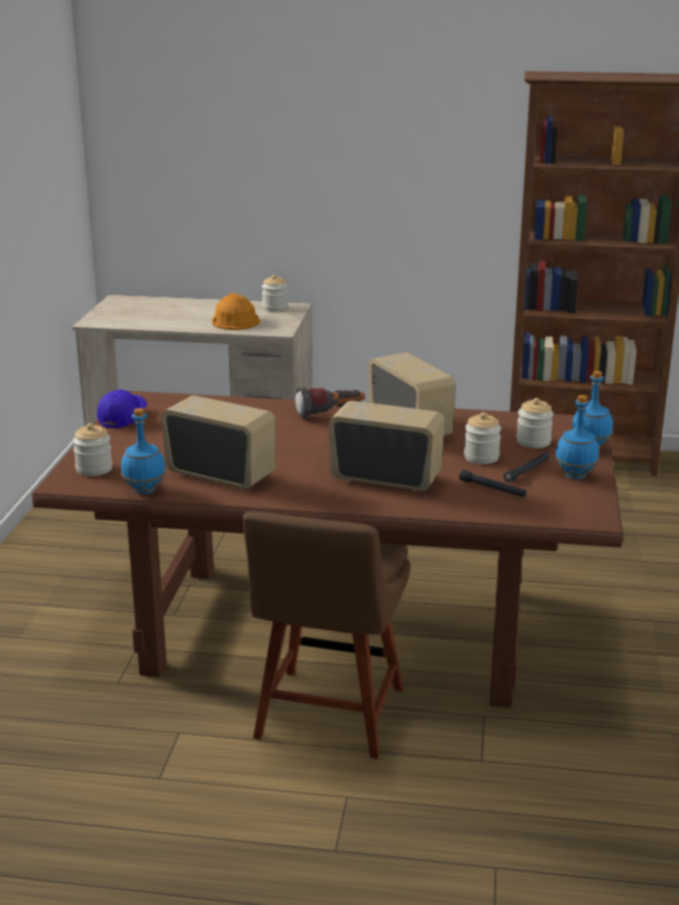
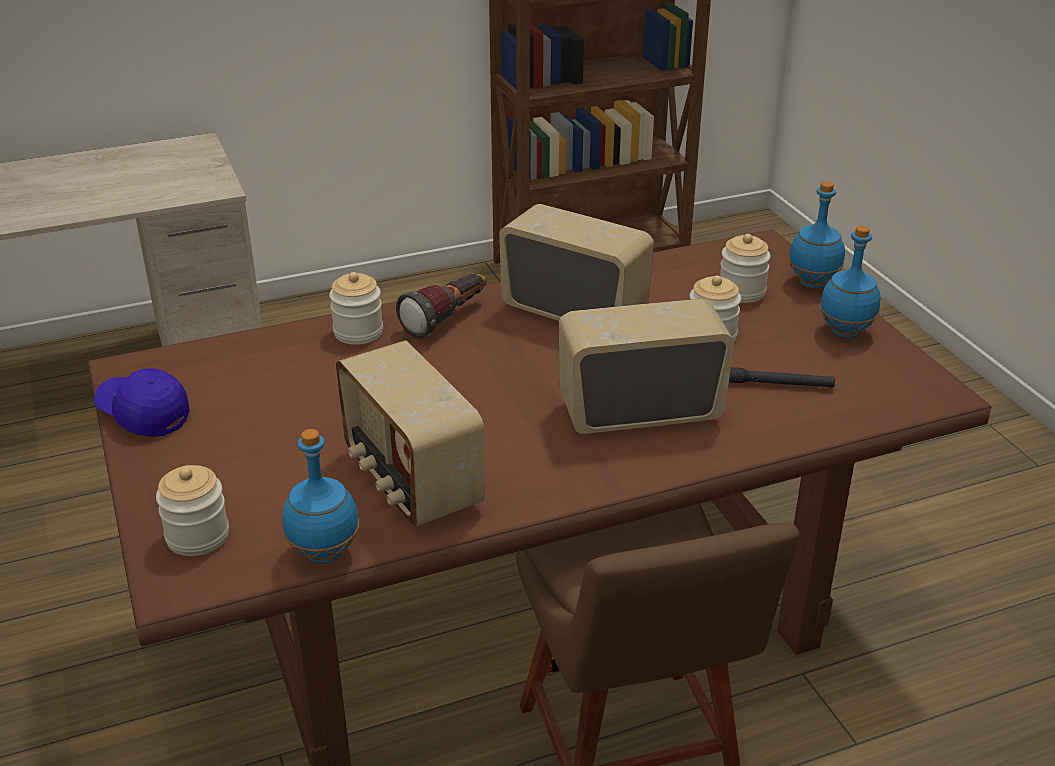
camera: 30 degrees left, 10 degrees up
(123, 417) = (143, 414): blue cap -> blue cap turned 45 degrees counterclockwise
(221, 475) = (410, 480): radio -> radio turned 120 degrees counterclockwise
(234, 320) = (131, 185): orange hard hat -> none
(275, 308) = (170, 151): jar -> jar (358, 332)
(527, 471) = (786, 342): black flashlight -> none

